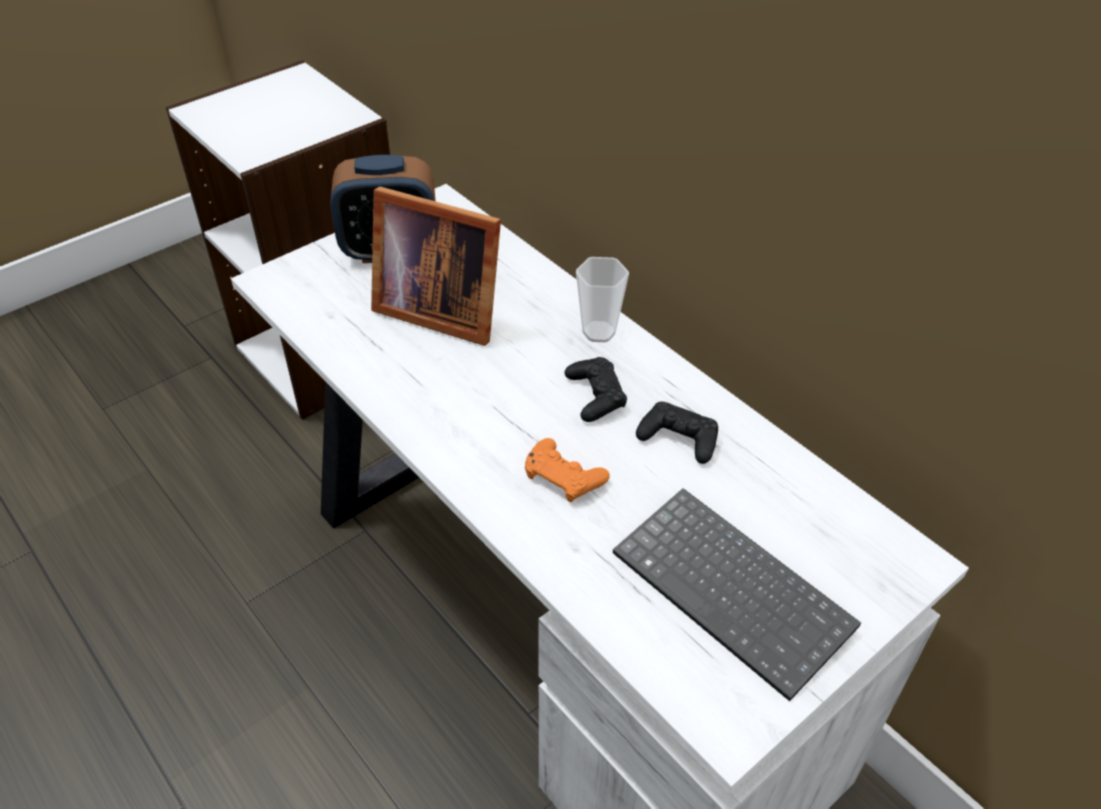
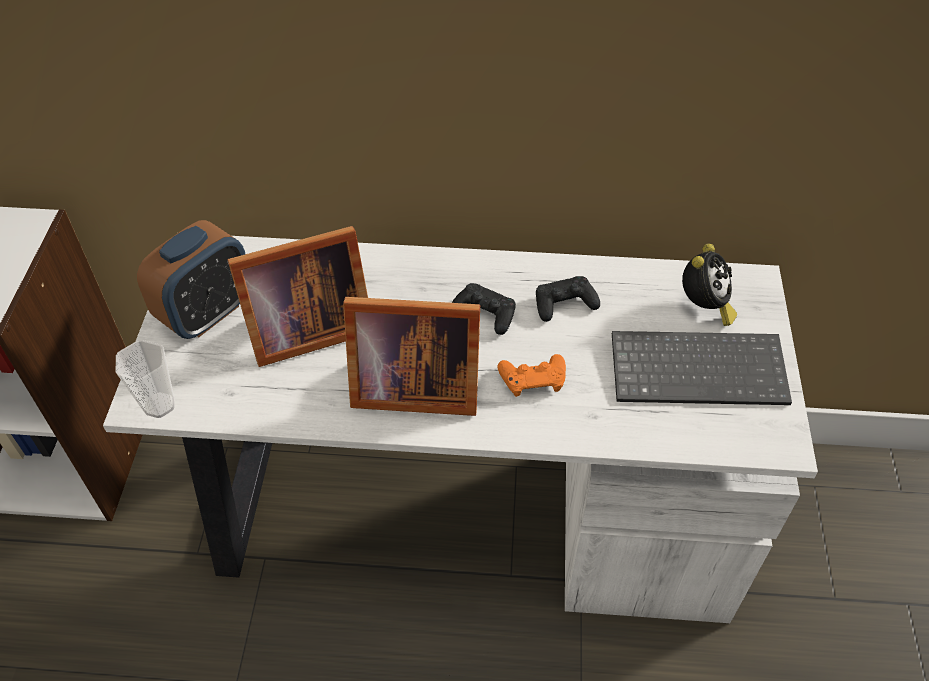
camera: 45 degrees left, 5 degrees up
(458, 406) = (410, 387): none -> picture frame
(599, 332) = (432, 270): cup -> cup (159, 405)
(819, 542) = (703, 307): none -> alarm clock

